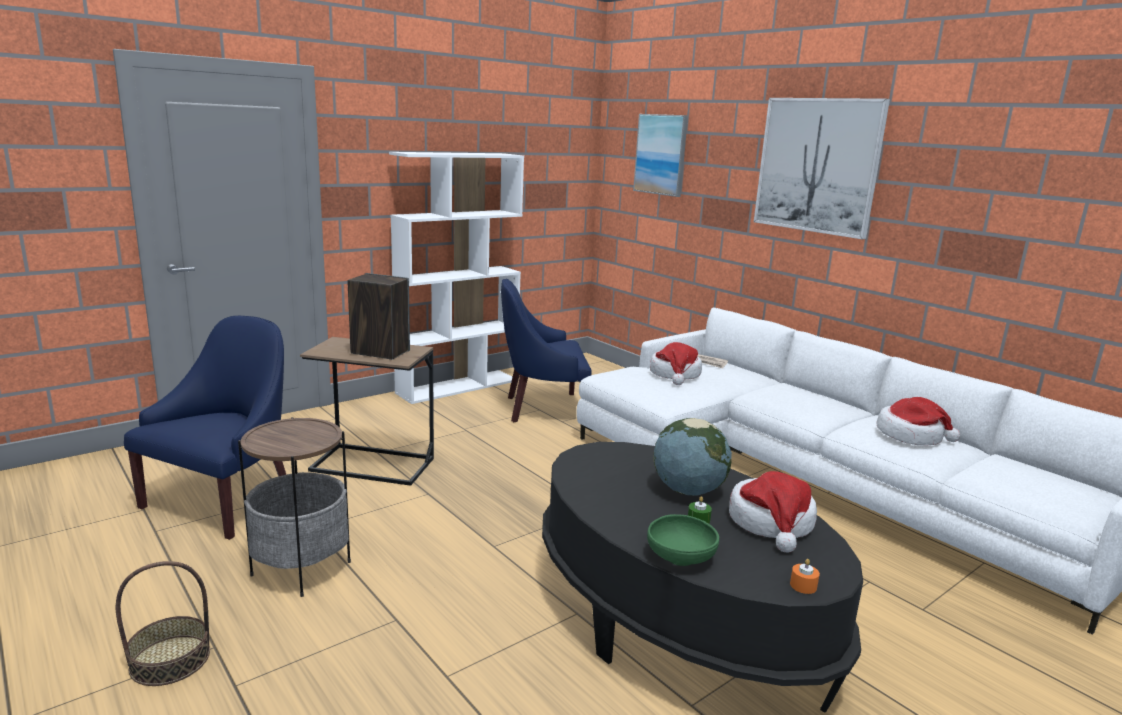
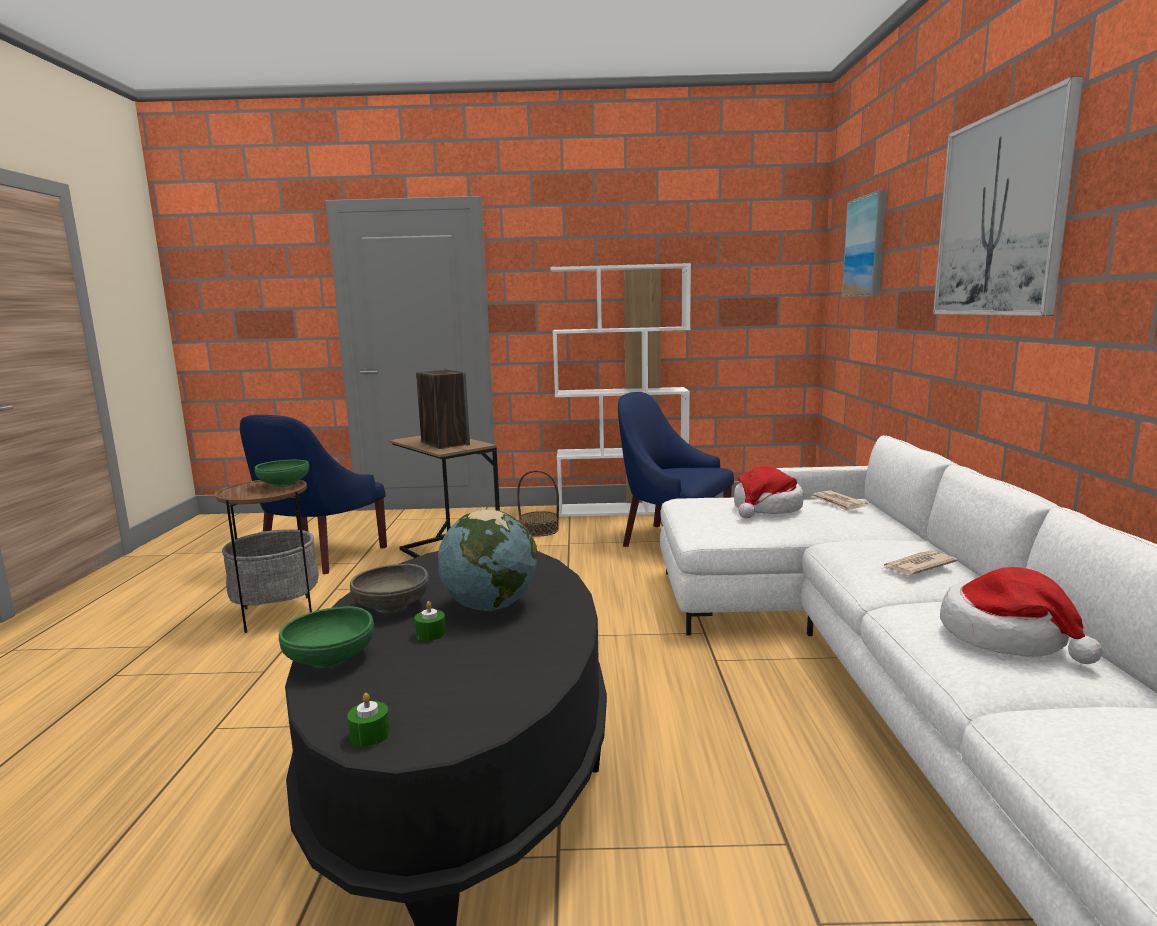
camera: 40 degrees right, 5 degrees down
(170, 660) = (120, 645): basket -> basket (539, 530)
(224, 500) = (318, 556): blue armchair -> blue armchair turned 135 degrees clockwise
(306, 426) = (284, 484): none -> green bowl
(631, 511) = (392, 606): none -> grey bowl
(771, 523) = (500, 662): hat -> none
(803, 586) = (370, 734): orange candle -> green candle
(818, 402) = (917, 566): none -> newspaper

